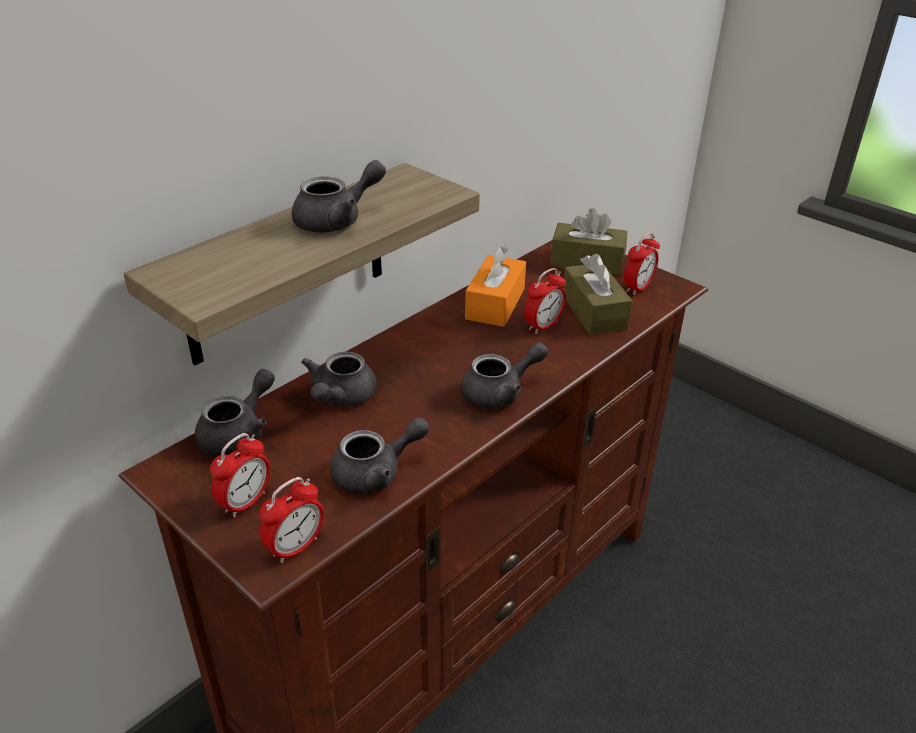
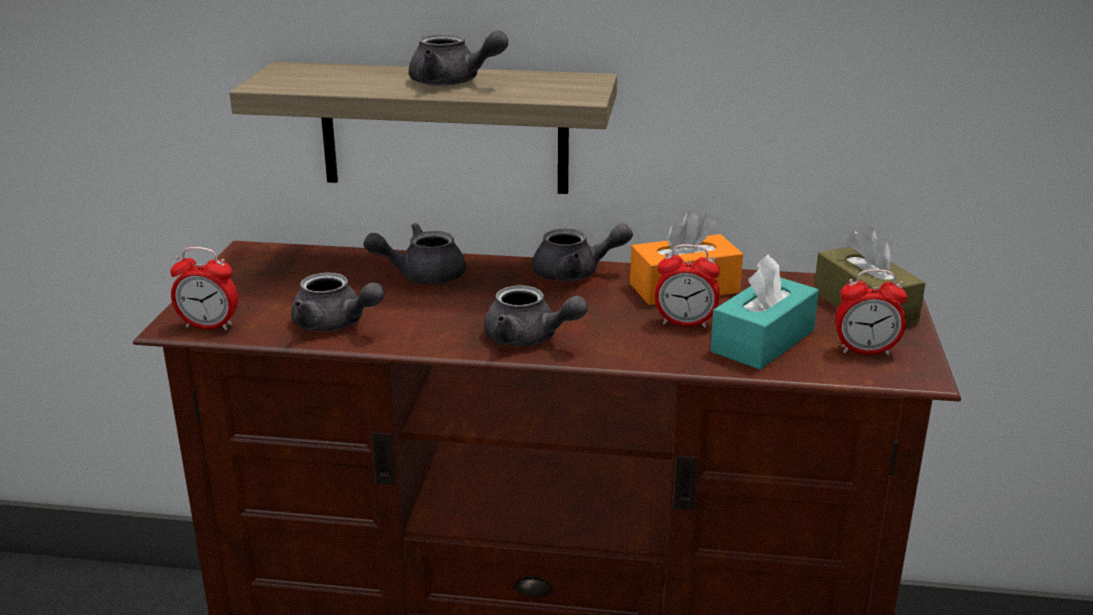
camera: 55 degrees right, 10 degrees down
(239, 433) = (324, 258): grey teapot -> grey teapot (576, 273)
(245, 502) = (243, 290): alarm clock -> none
(594, 312) = (763, 341): brown tissue box -> turquoise tissue box

